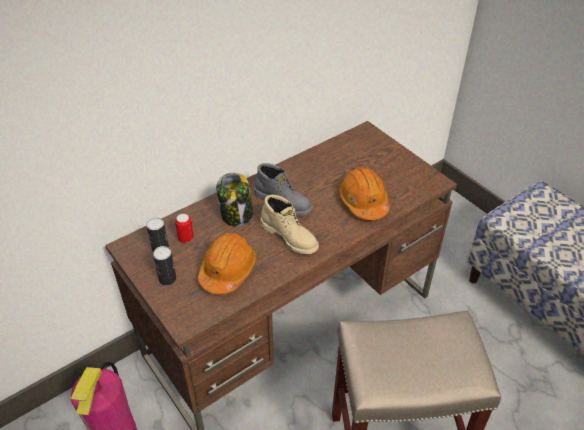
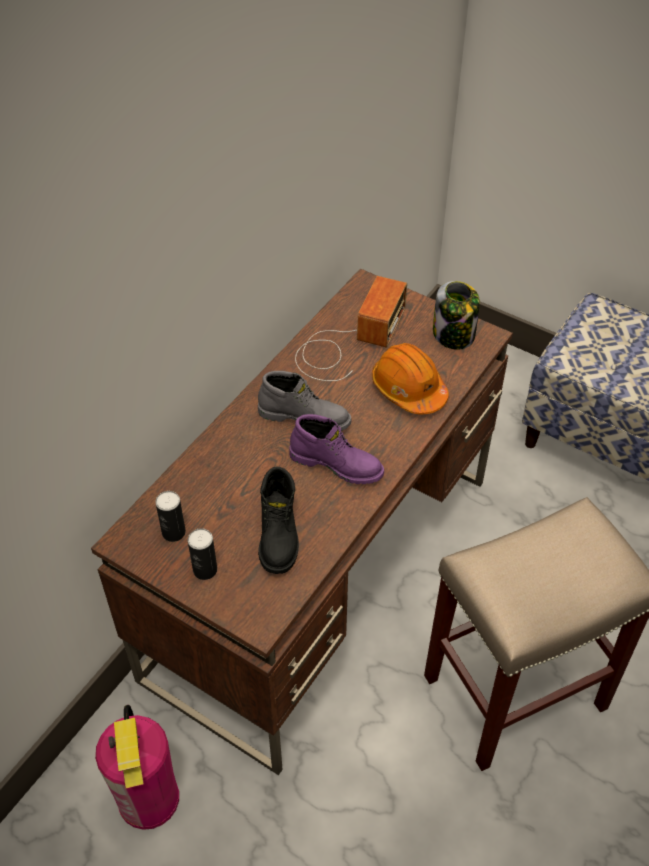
camera: 20 degrees left, 5 degrees up
(186, 239) = (200, 506): can -> none
(228, 270) = (279, 534): orange hard hat -> black boot
(237, 215) = (252, 453): jar -> jar (454, 335)
(290, 236) = (337, 464): beige boot -> purple boot
(337, 162) = (348, 342): none -> radio

